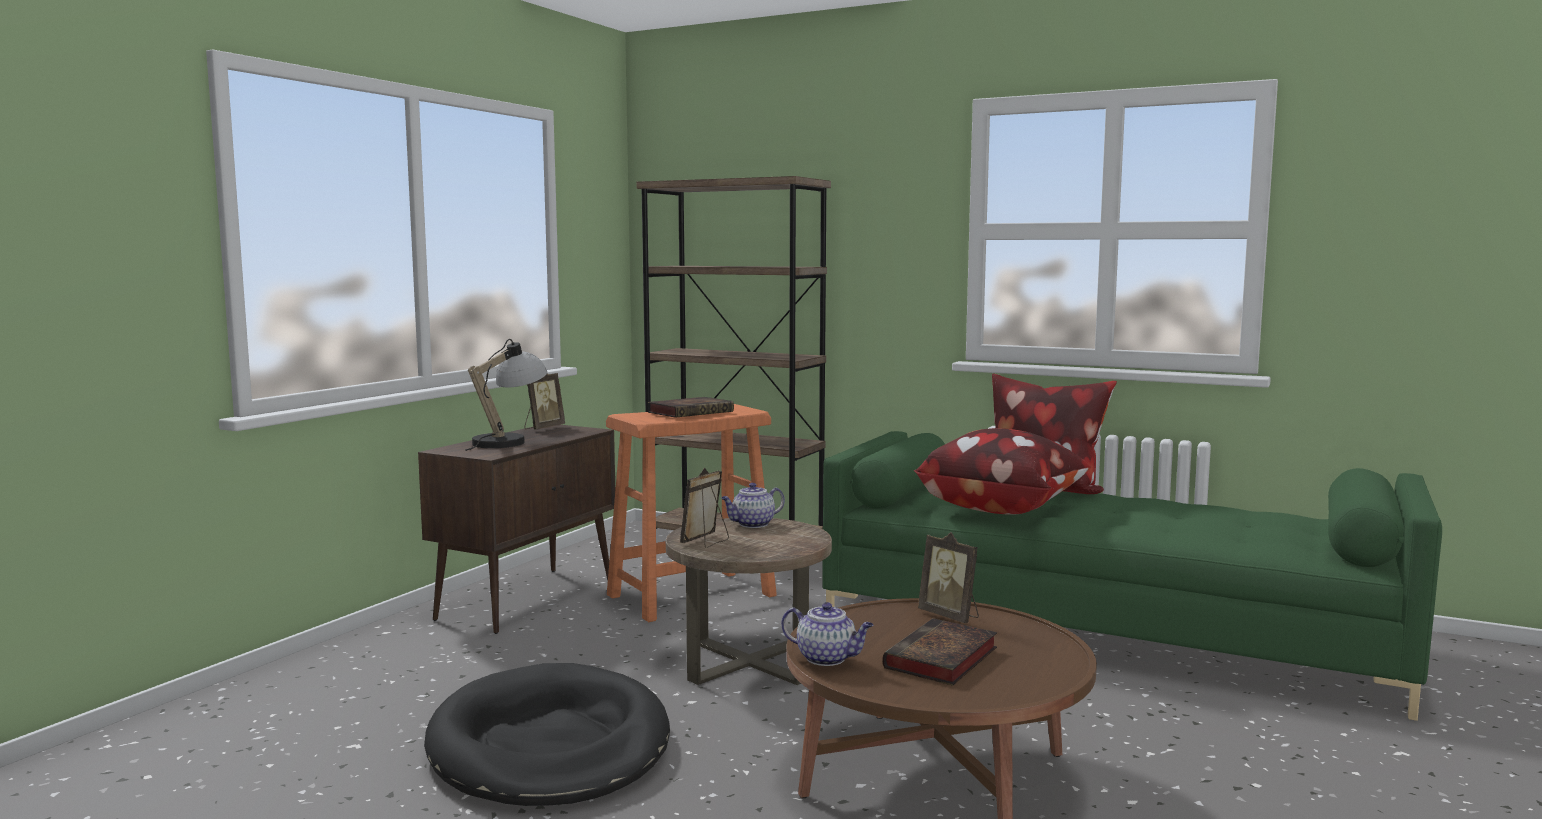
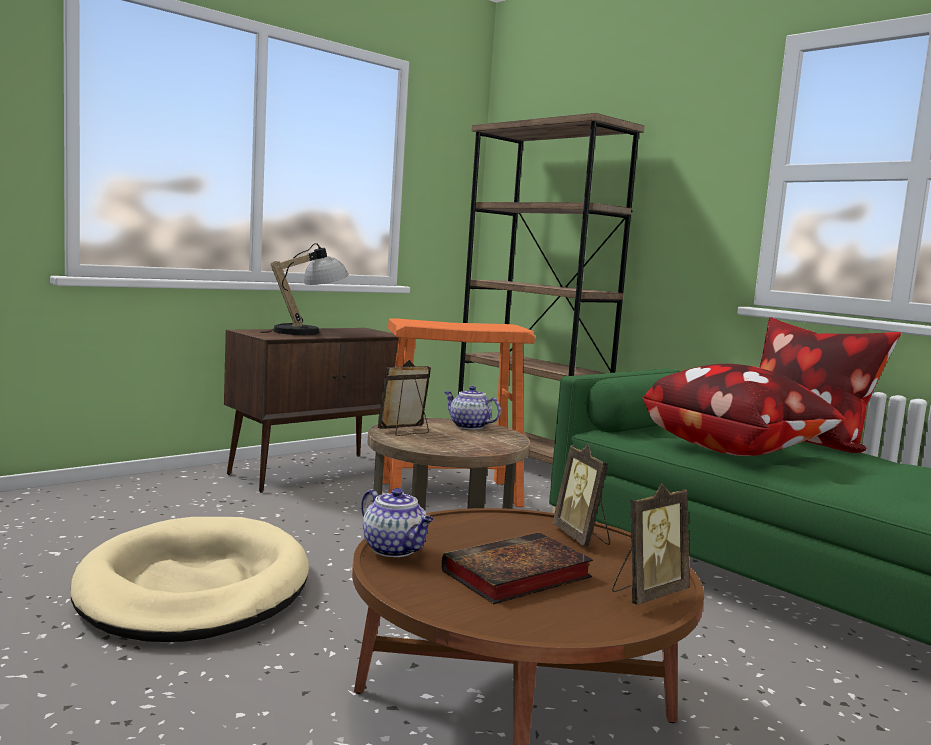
camera: 20 degrees right, 0 degrees up
(543, 428) = (354, 329): picture frame -> picture frame (647, 593)
(550, 745) = (194, 588): black dog bed -> beige dog bed
(692, 412) = (464, 324): book -> none
(752, 524) = (468, 426): teapot -> teapot turned 45 degrees clockwise

